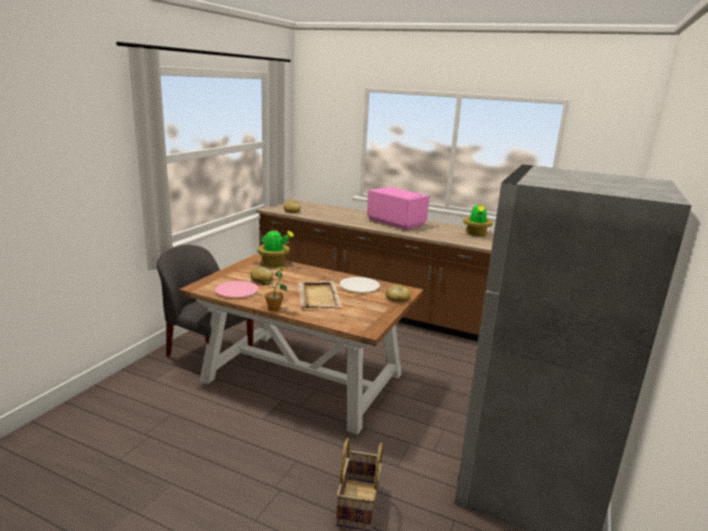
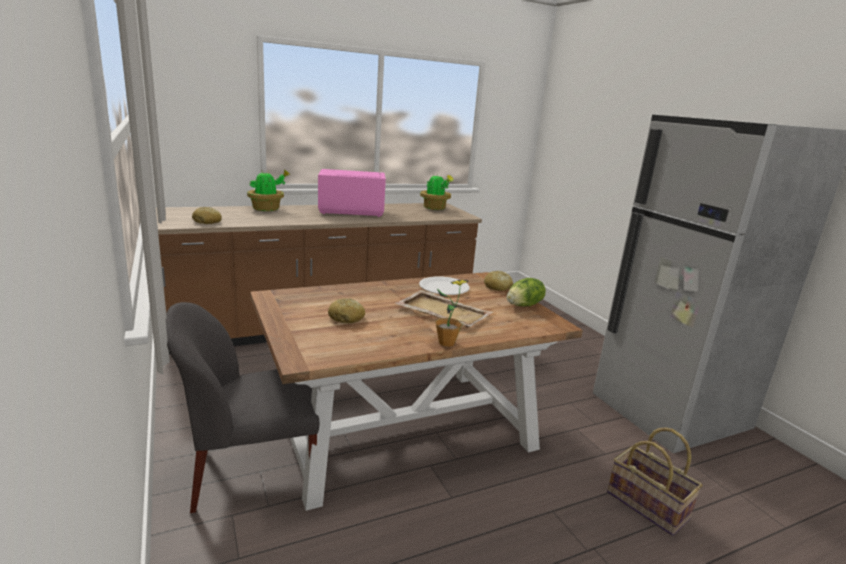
camera: 50 degrees left, 0 degrees up
(237, 290) = (357, 342): pink plate -> none
(274, 263) = (305, 294): potted plant -> potted plant (267, 209)
(381, 313) = (524, 305): none -> lettuce

